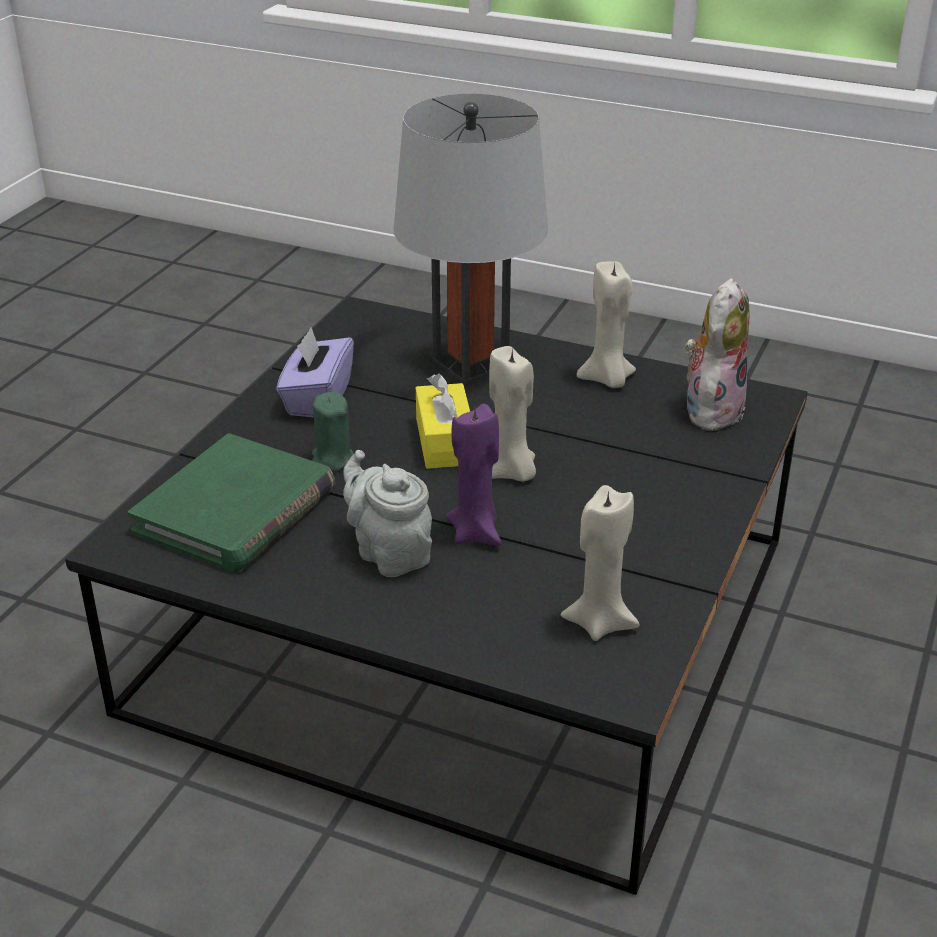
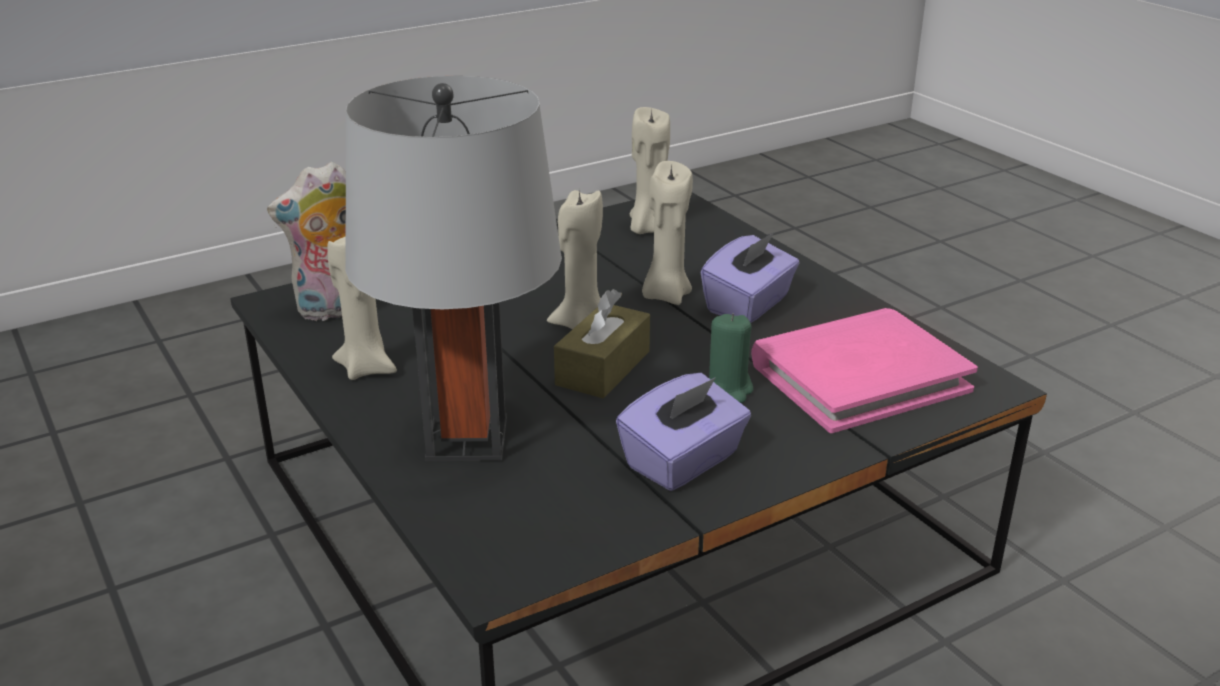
camera: 145 degrees left, 5 degrees down
(236, 511) = (859, 376): green book -> pink book
(389, 553) = (749, 305): grey teapot -> purple tissue box
(445, 441) = (603, 368): yellow tissue box -> brown tissue box
(476, 533) = (665, 295): purple candle -> beige candle

